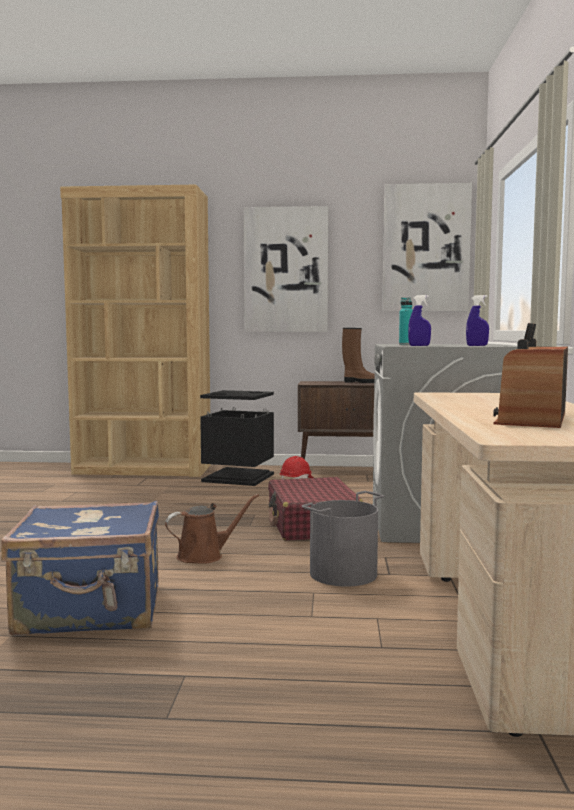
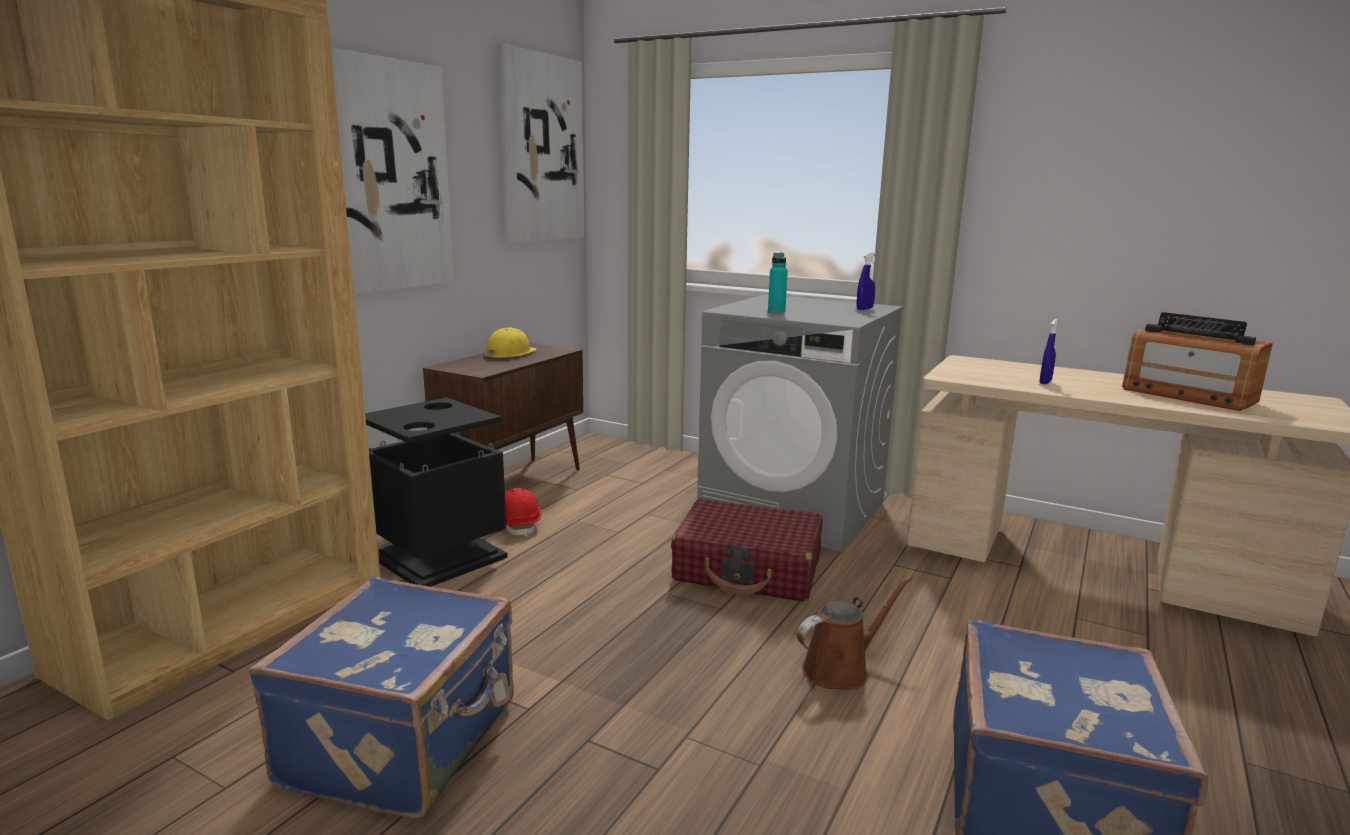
camera: 65 degrees left, 10 degrees up
(78, 502) = (405, 743): none -> blue suitcase
(204, 555) = (841, 669): brown watering can -> brown watering can turned 60 degrees clockwise
(344, 574) = (944, 599): grey bucket -> none
(360, 382) = (509, 354): brown boot -> yellow hard hat
(419, 346) = (854, 318): blue spray bottle -> blue spray bottle (1045, 382)

